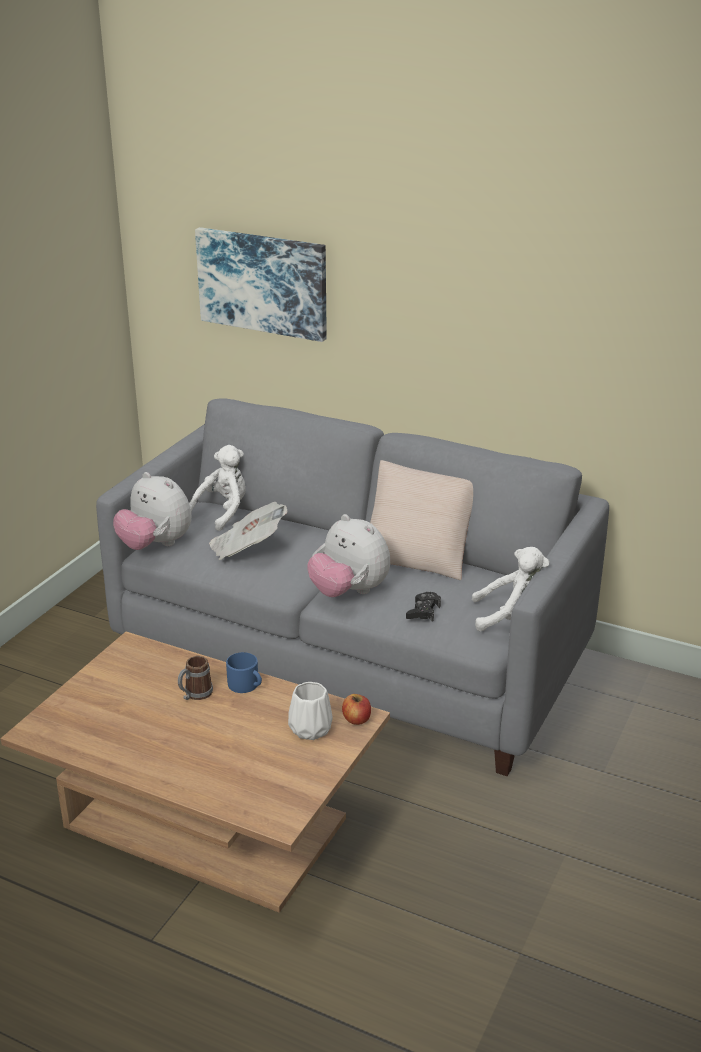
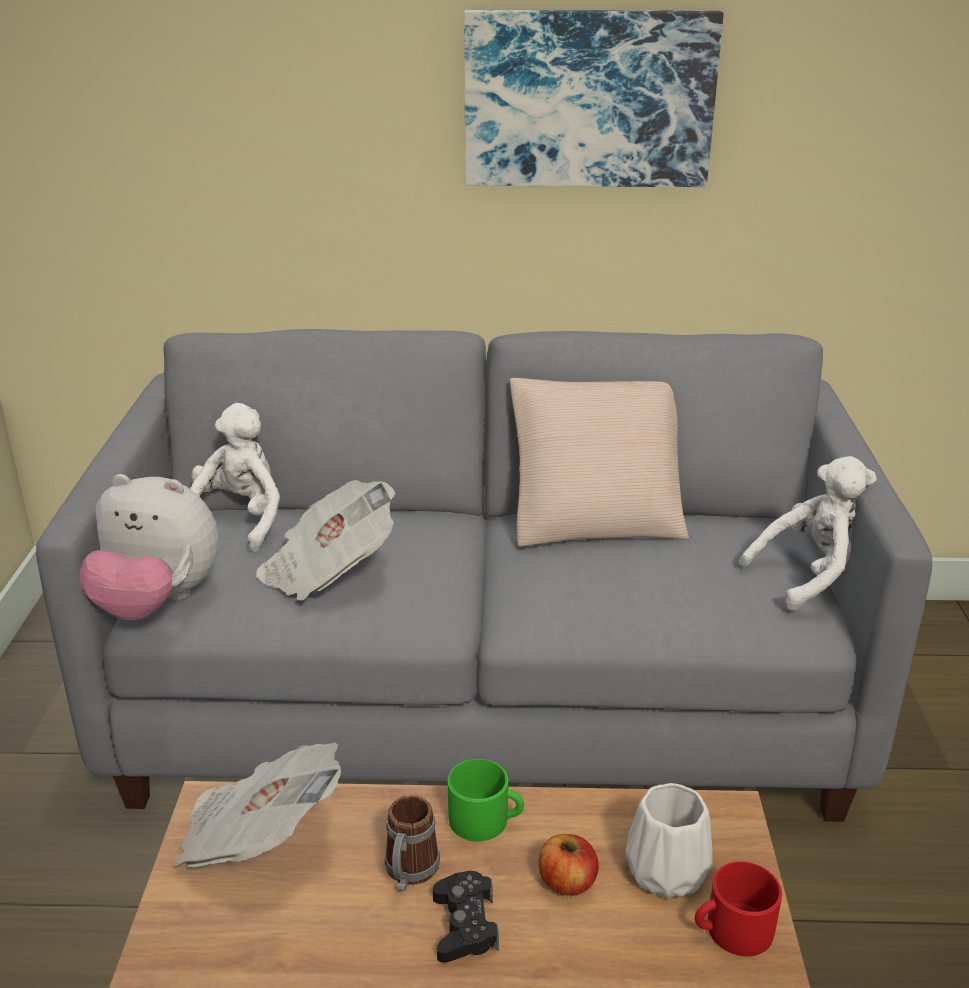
camera: 25 degrees left, 0 degrees up
(142, 662) = (260, 837): none -> newspaper
(246, 685) = (486, 820): blue mug -> green mug
(263, 282) = (224, 125): picture -> picture (588, 99)
(318, 758) = (731, 930): none -> red mug
(349, 592) = (544, 600): plush toy -> none
(356, 719) = (722, 824): apple -> apple (567, 882)
(423, 611) = (687, 602): black game controller -> black game controller (465, 925)

